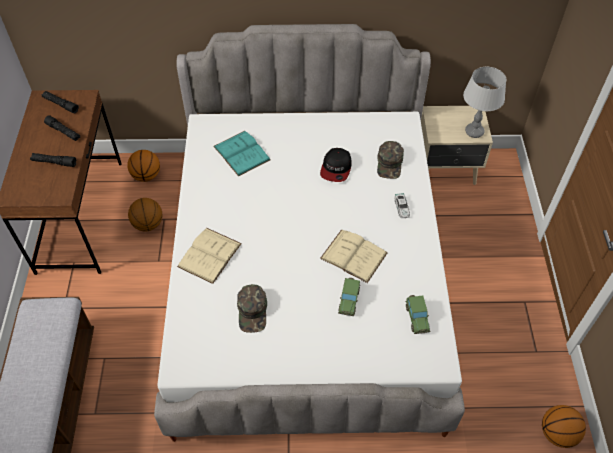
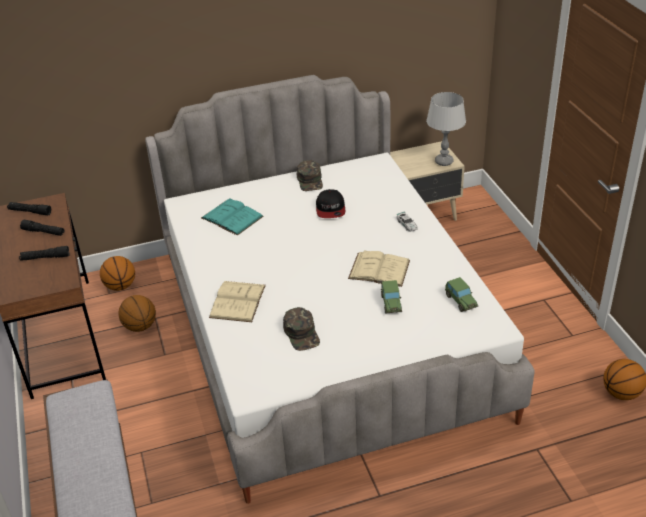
camera: 15 degrees left, 15 degrees down
(390, 163) = (380, 195): green cap -> green cap (310, 180)

